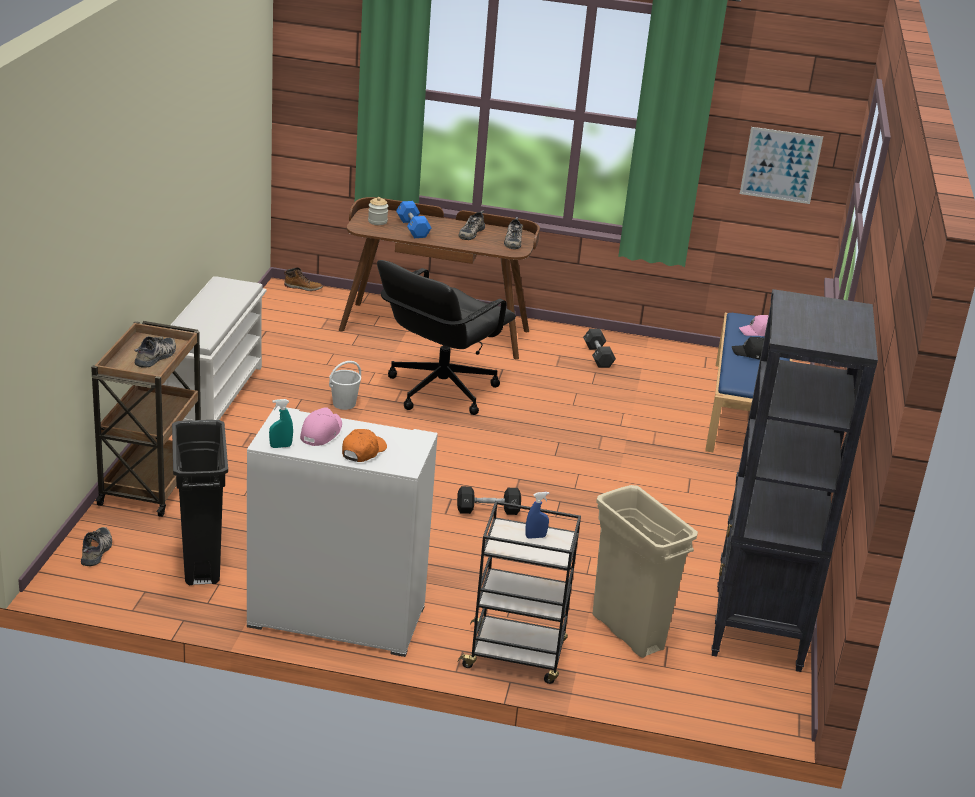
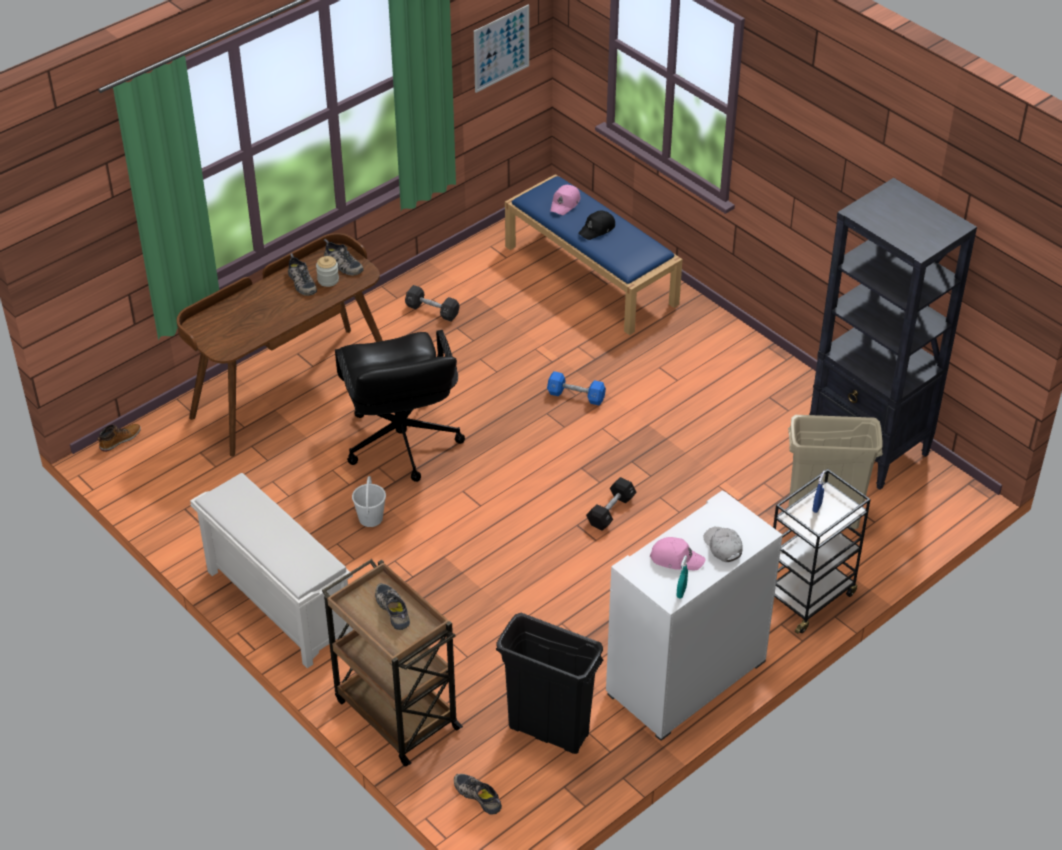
camera: 50 degrees left, 15 degrees up
(321, 432) = (676, 558): pink cap -> pink cap turned 135 degrees clockwise
(363, 451) = (723, 547): orange cap -> white cap
(377, 221) = (221, 332): jar -> jar (328, 280)
(413, 228) = (257, 316): blue dumbbell -> blue dumbbell (576, 396)

